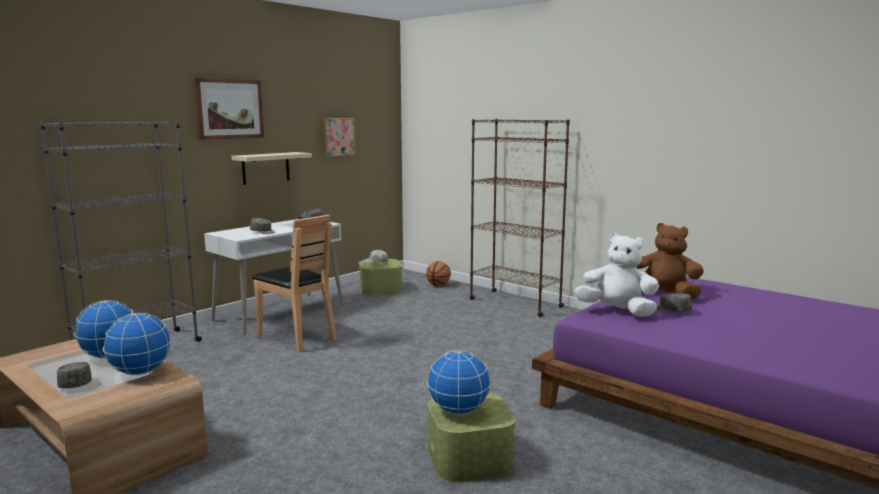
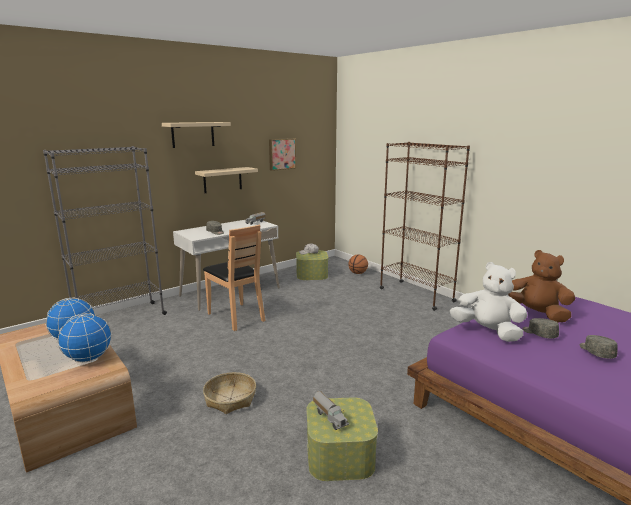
camera: 10 degrees right, 5 degrees up
(76, 383) = (40, 365): grey cap -> grey cap (596, 352)
(229, 109) = (193, 134): picture -> beige shelf
(319, 419) = (230, 399): none -> basket
(458, 411) = (330, 417): globe -> toy truck

